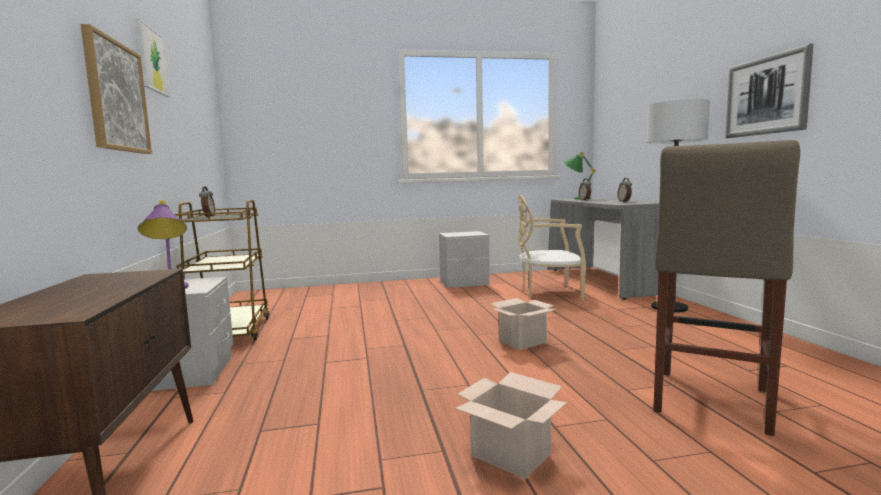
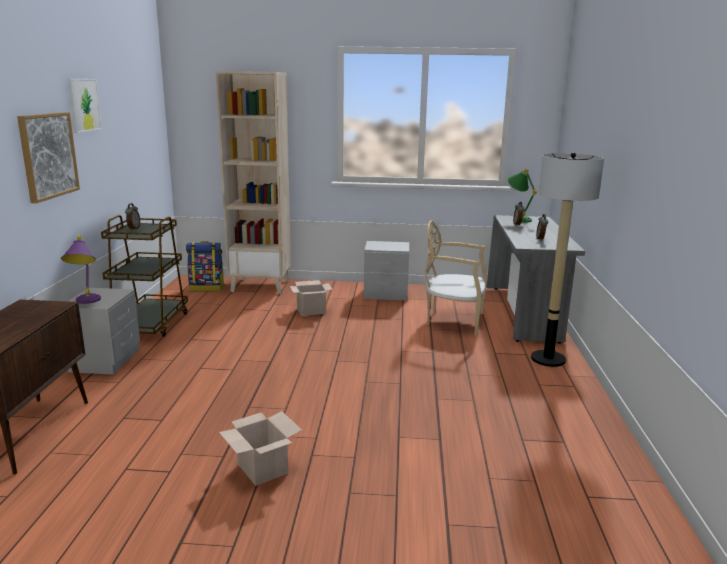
camera: 15 degrees right, 10 degrees up
(275, 297) = (207, 288): none -> backpack
(333, 290) = (261, 285): none -> beige bookcase
(523, 341) = (368, 375): cardboard box -> cardboard box (311, 310)
(710, 403) = (447, 460): beige stool -> none
(766, 95) = (639, 170): picture -> none

